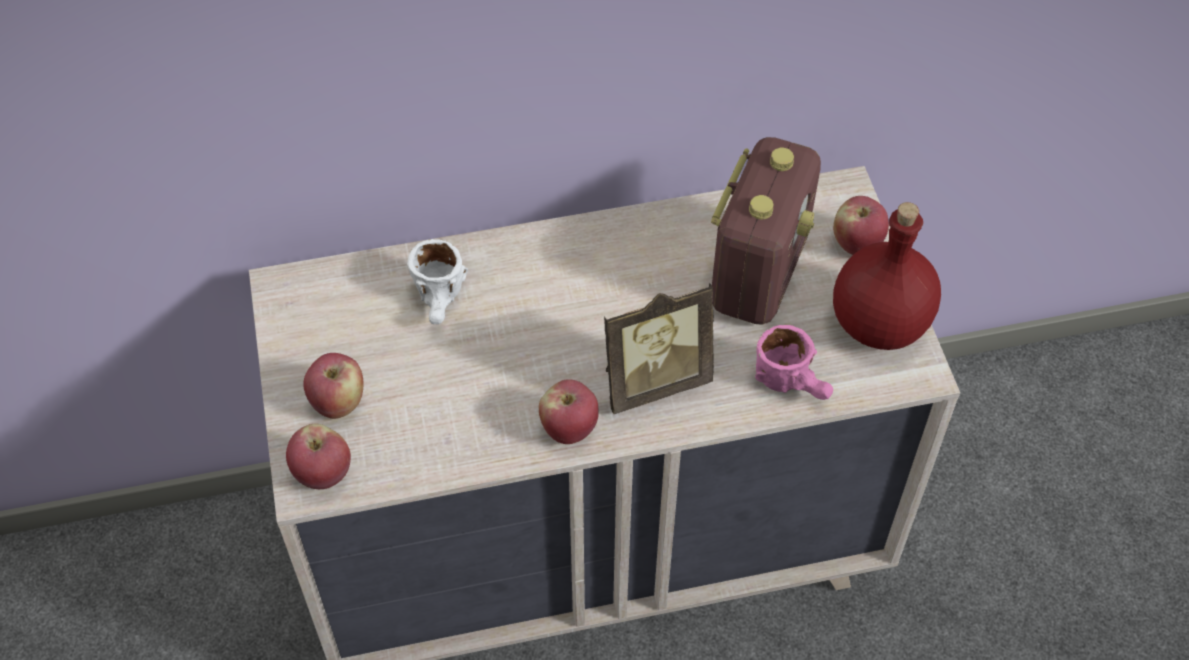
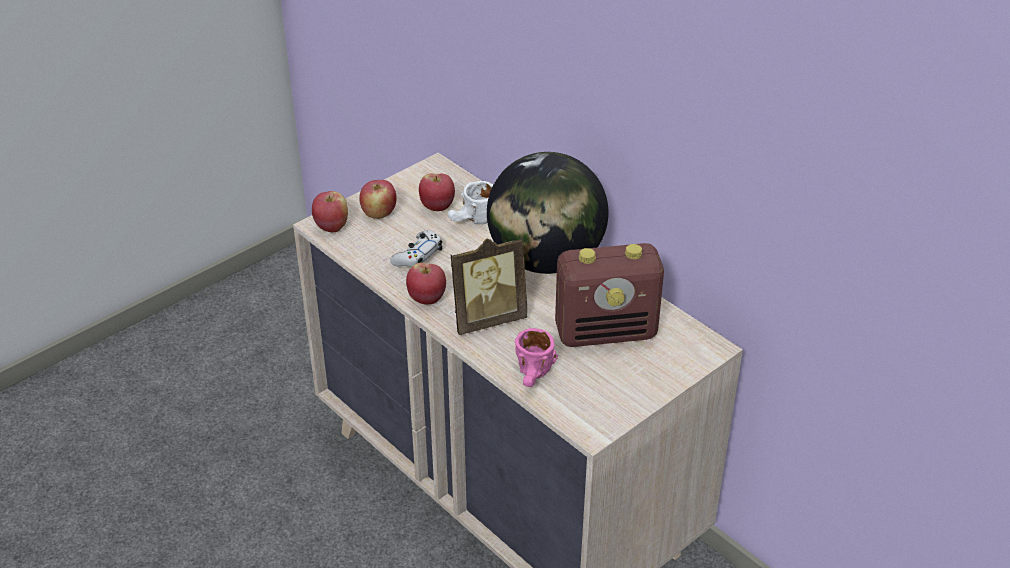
camera: 60 degrees right, 15 degrees down
(469, 398) = (418, 256): none -> white game controller
(580, 264) = (546, 260): none -> globe
(653, 381) = (487, 318): picture frame -> picture frame turned 60 degrees counterclockwise
(856, 244) = (671, 367): apple -> apple (437, 207)
(877, 323) = (615, 398): red bottle -> none

